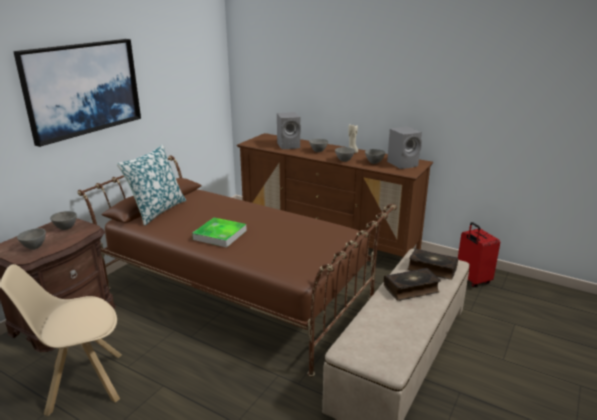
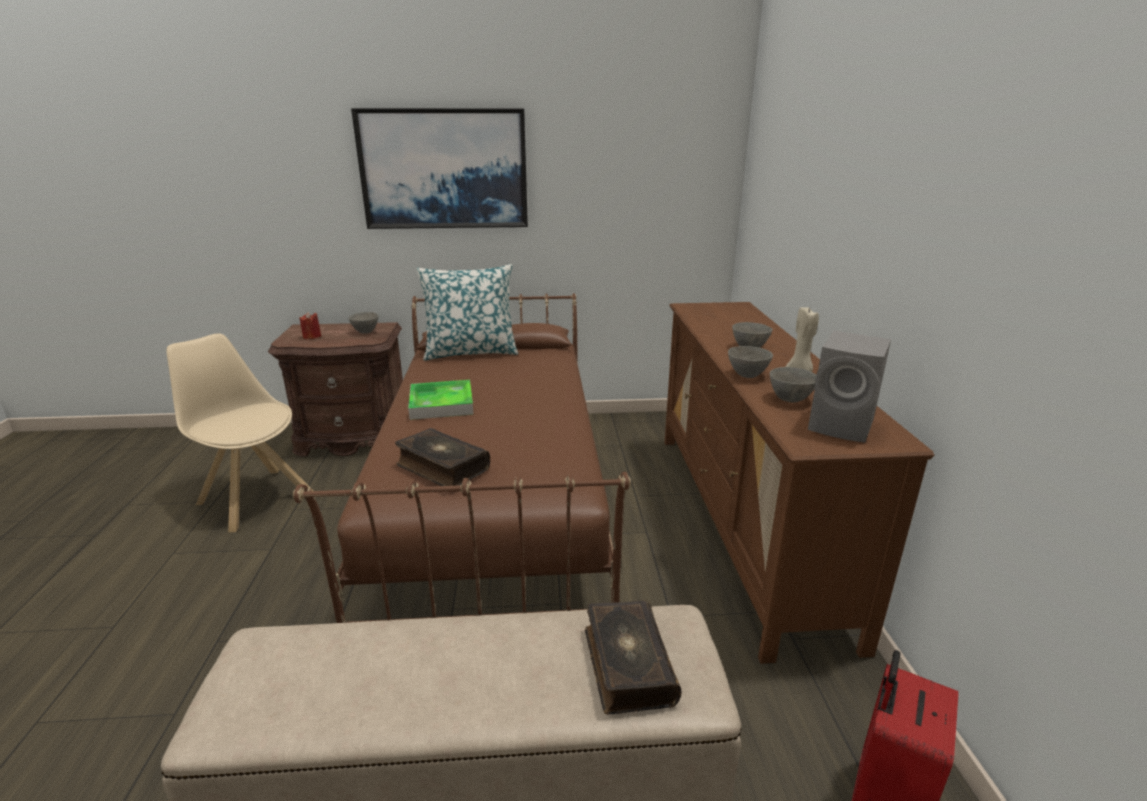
camera: 55 degrees right, 0 degrees up
(34, 247) = (312, 336): grey bowl -> red candle
(289, 145) = (730, 327): grey speaker -> none
(411, 289) = (511, 661): book -> book (441, 467)

